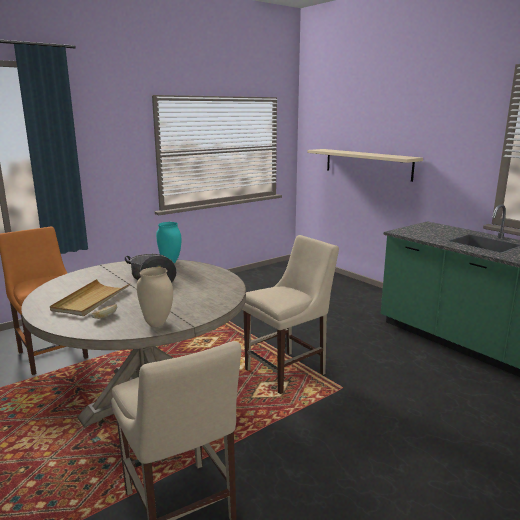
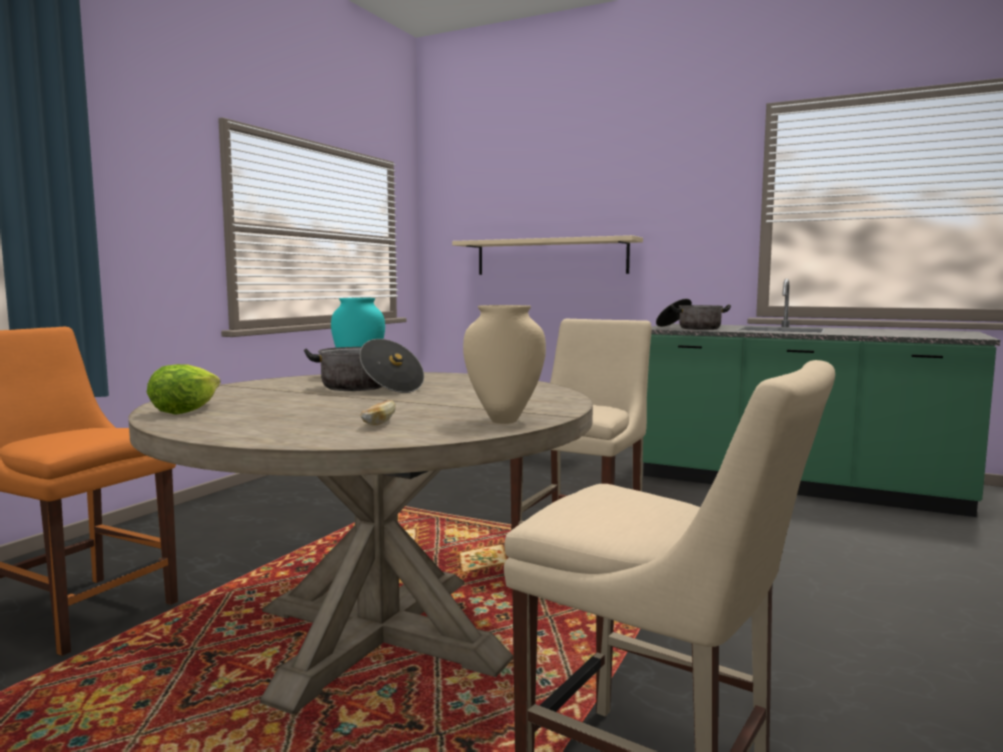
camera: 25 degrees left, 10 degrees down
(56, 289) = (185, 410): none -> lettuce
(91, 300) = (300, 413): beige tray -> none
(420, 234) = (690, 328): none -> cooking pot

